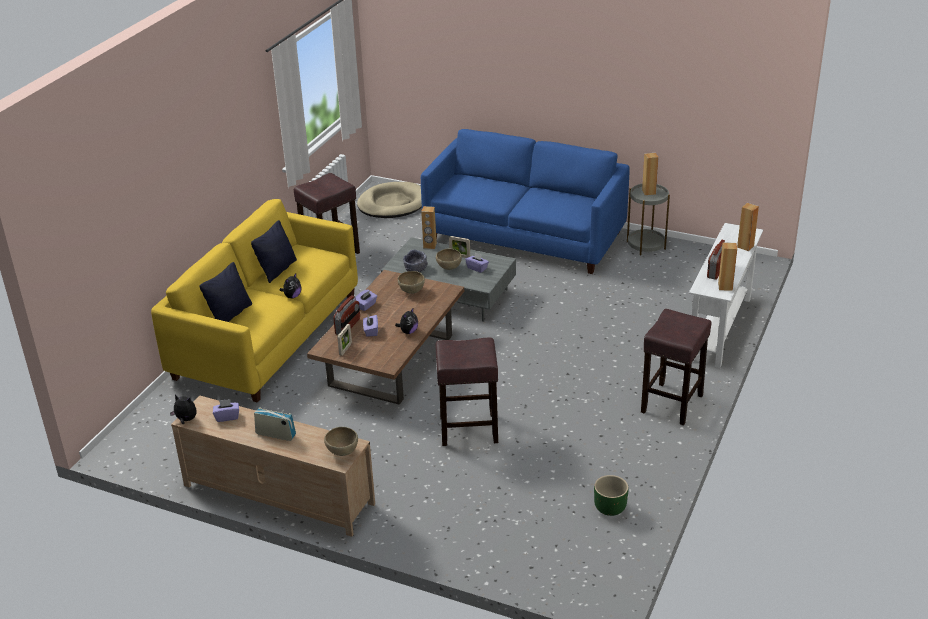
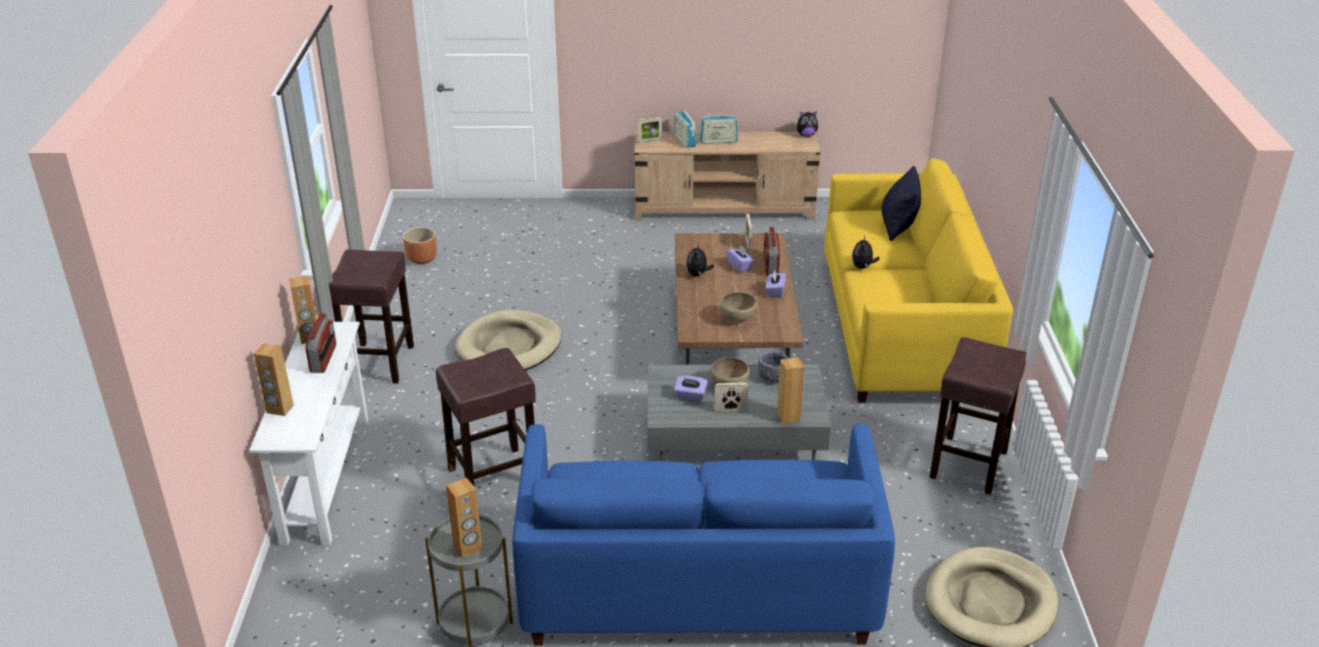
camera: 155 degrees right, 0 degrees up
(227, 417) = (774, 143): purple tissue box -> none
(277, 270) = (916, 285): black pillow -> none
(307, 444) = (684, 140): none -> radio
(342, 452) = (650, 141): brown bowl -> picture frame
(467, 430) = (593, 289): brown stool -> brown stool (495, 475)
(564, 393) = (509, 346): none -> beige dog bed
(610, 508) = (421, 259): green planter -> brown planter

